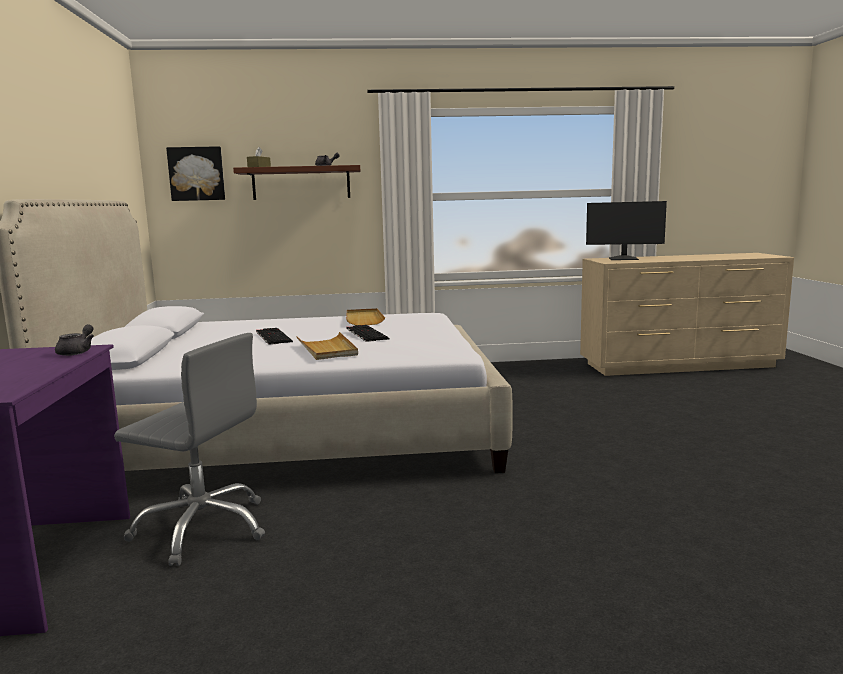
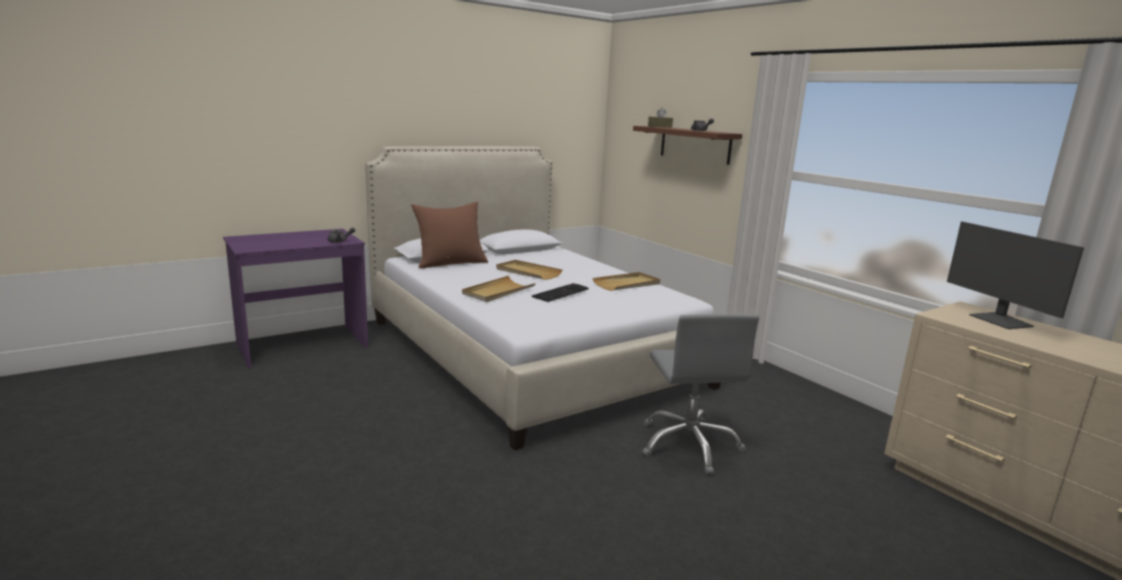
camera: 60 degrees right, 5 degrees up
(170, 356) = (450, 263): none -> brown pillow
(196, 174) = (632, 127): picture -> none
(202, 528) = (363, 369): grey office chair -> grey office chair (689, 445)
(272, 336) = (528, 272): keyboard -> beige tray

